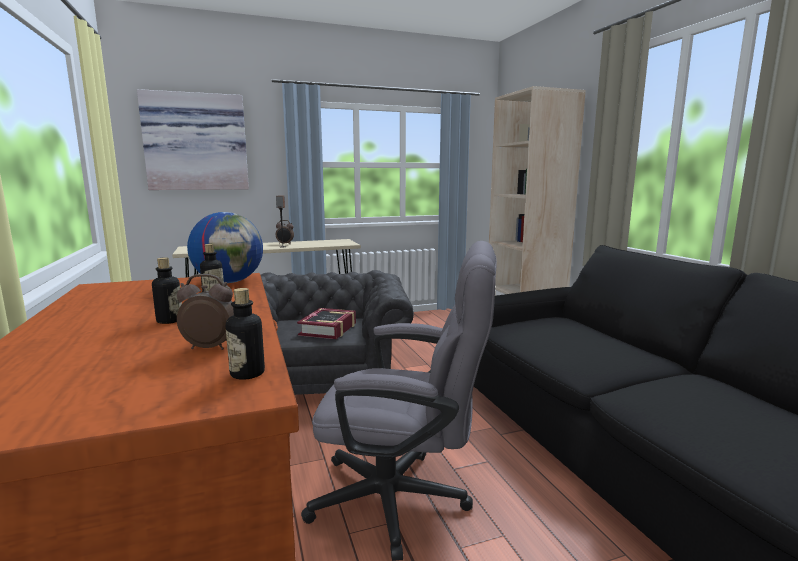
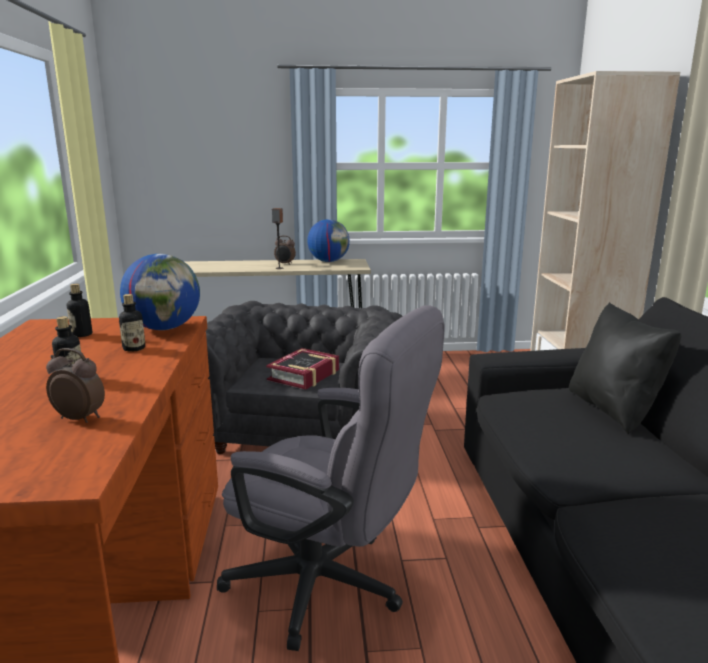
camera: 15 degrees right, 5 degrees up
(196, 142) = (193, 142): picture -> none
(247, 373) = (86, 455): bottle -> bottle (82, 334)
(321, 241) = (328, 261): none -> globe
(587, 328) = (614, 409): none -> black pillow

